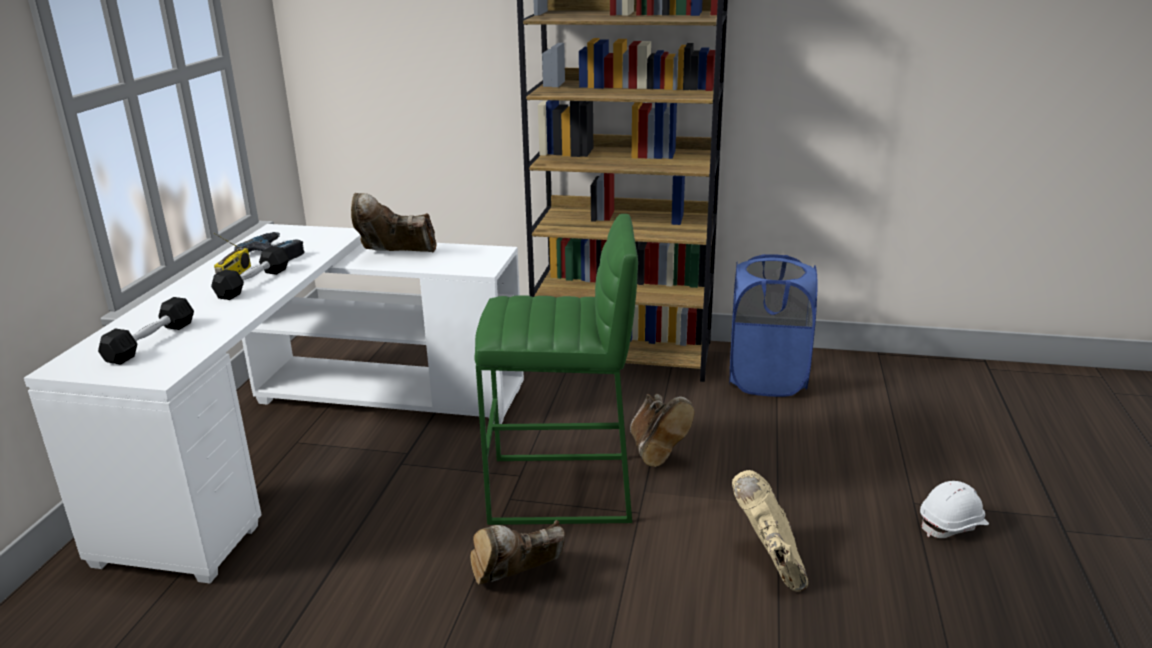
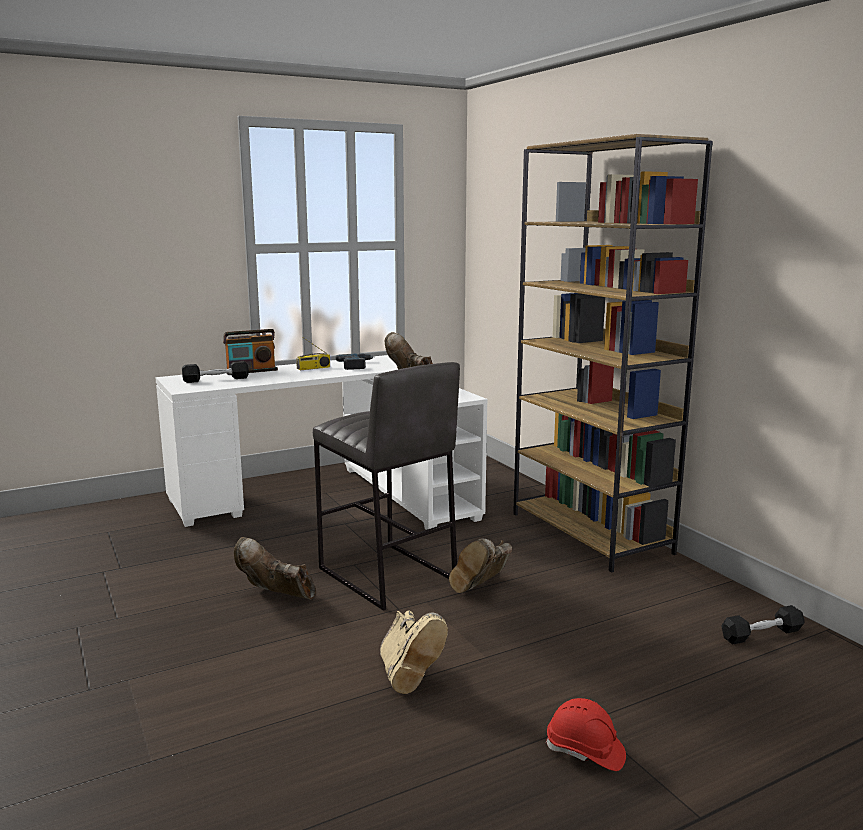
camera: 50 degrees right, 10 degrees down
(157, 310) = (251, 371): none -> radio
(253, 283) = (310, 373): black dumbbell -> black dumbbell (761, 634)
(562, 490) = (386, 575): green stool -> grey stool
(767, 379) = (666, 594): blue laundry basket -> none
(770, 561) = (408, 676): beige boot -> beige boot turned 120 degrees clockwise
(952, 524) = (585, 751): white hard hat -> red hard hat

